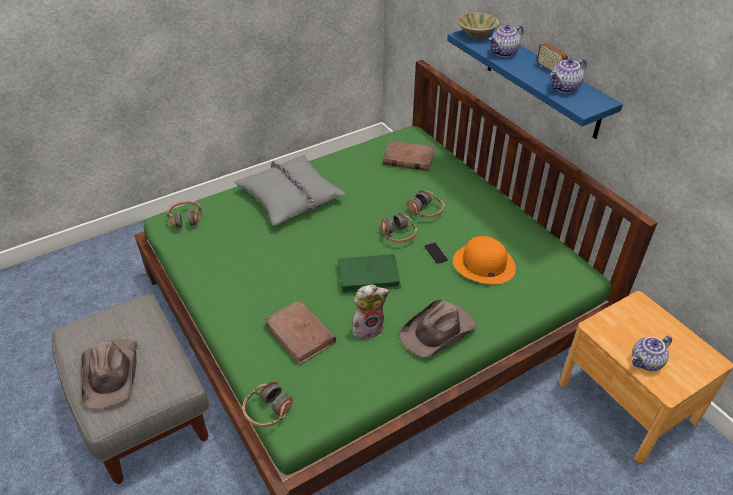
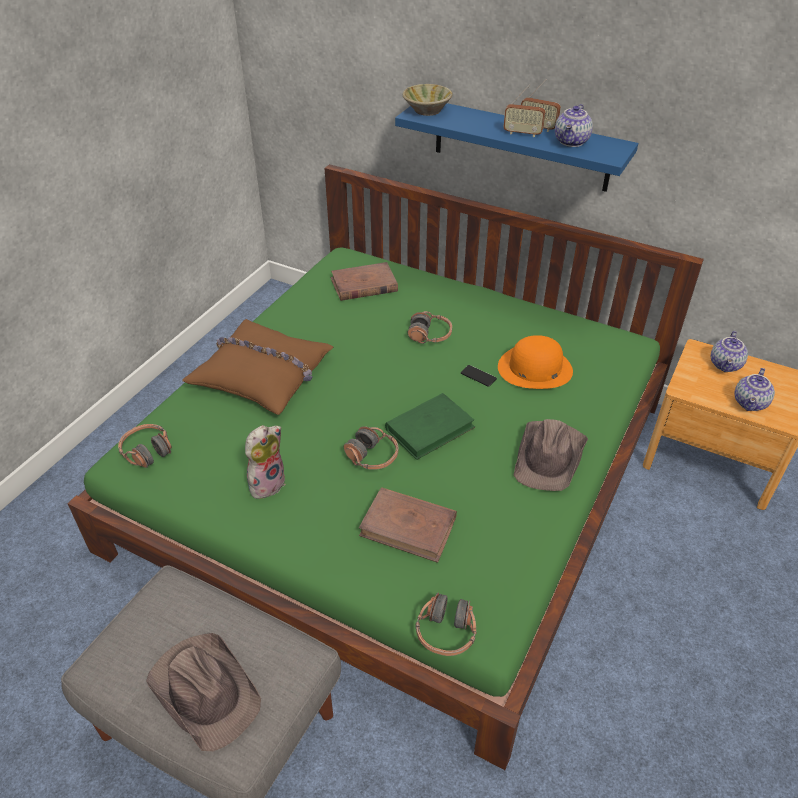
camera: 30 degrees left, 0 degrees up
(291, 197) = (263, 375): grey pillow -> brown pillow
(368, 328) = (476, 485): plush toy -> plush toy (267, 483)
(398, 235) = (422, 372): headphones -> headphones (372, 456)
(504, 53) = (475, 122): teapot -> teapot (726, 365)
(531, 71) = (522, 133): none -> radio

